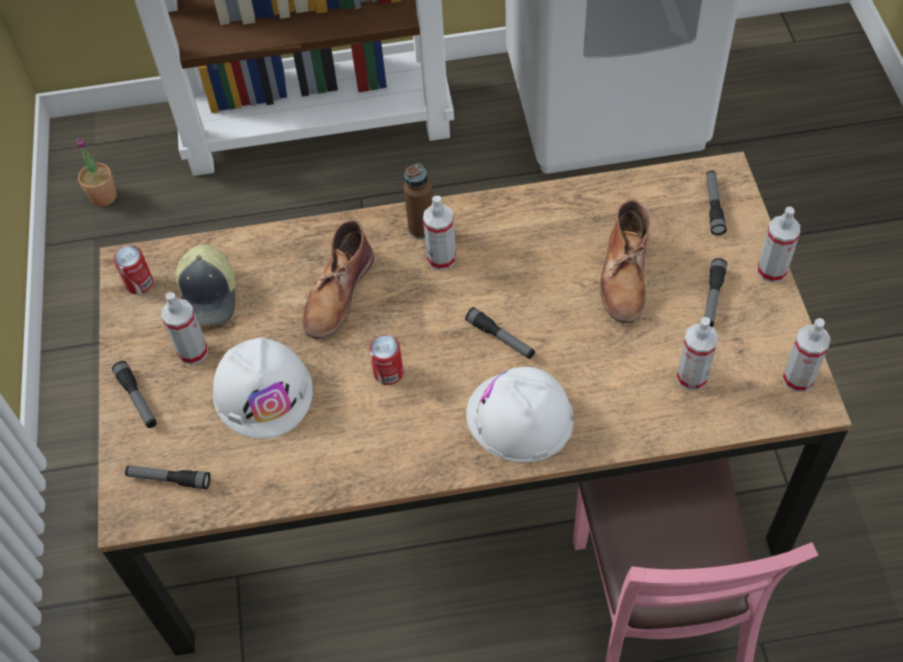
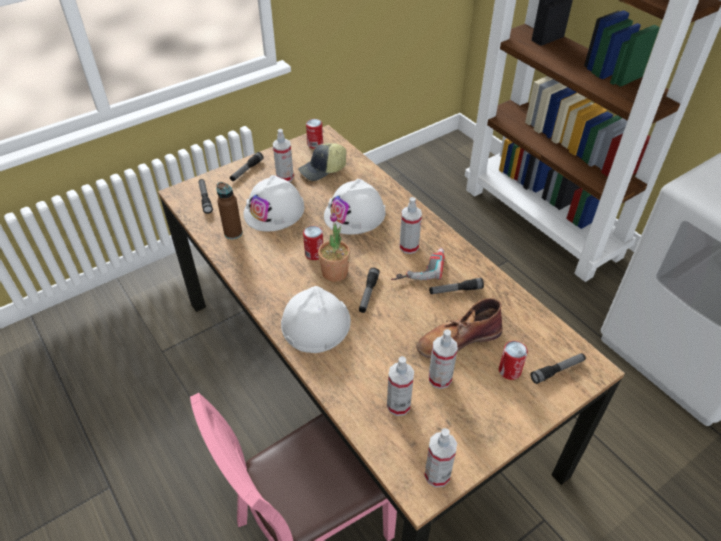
camera: 60 degrees right, 10 degrees down
(103, 196) = (428, 166): potted plant -> potted plant (335, 273)
(338, 293) = (355, 214): brown boot -> white hard hat
(422, 229) = (424, 231): brown bottle -> brown bottle (233, 233)
(484, 264) = (418, 267): none -> power drill
(693, 249) = (509, 371): none -> can
(712, 298) = (474, 396): flashlight -> flashlight (455, 290)
(771, 271) = (525, 426): spray bottle -> spray bottle (440, 378)

